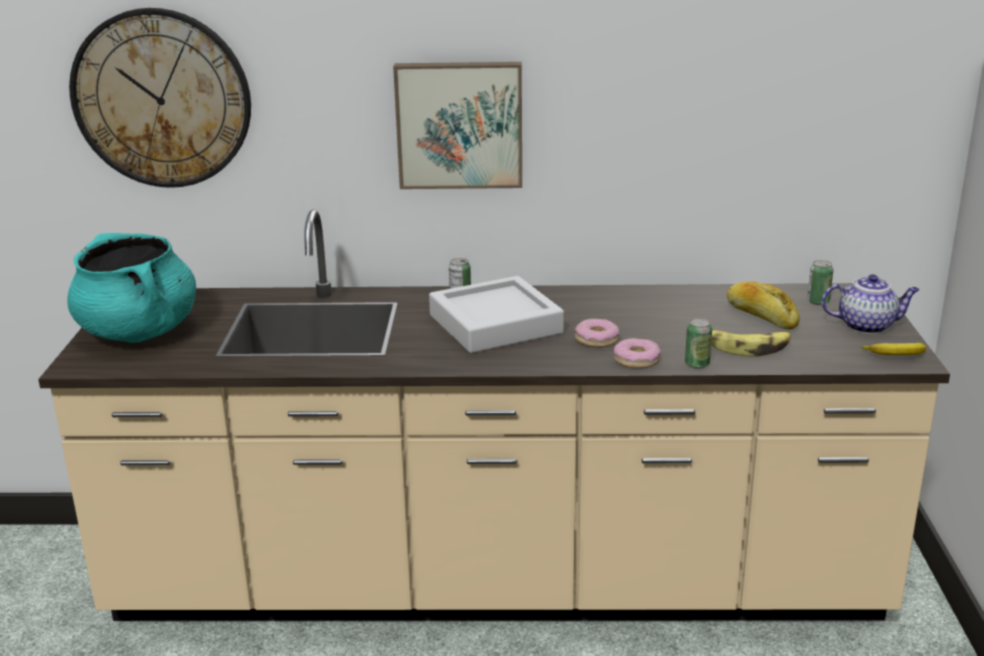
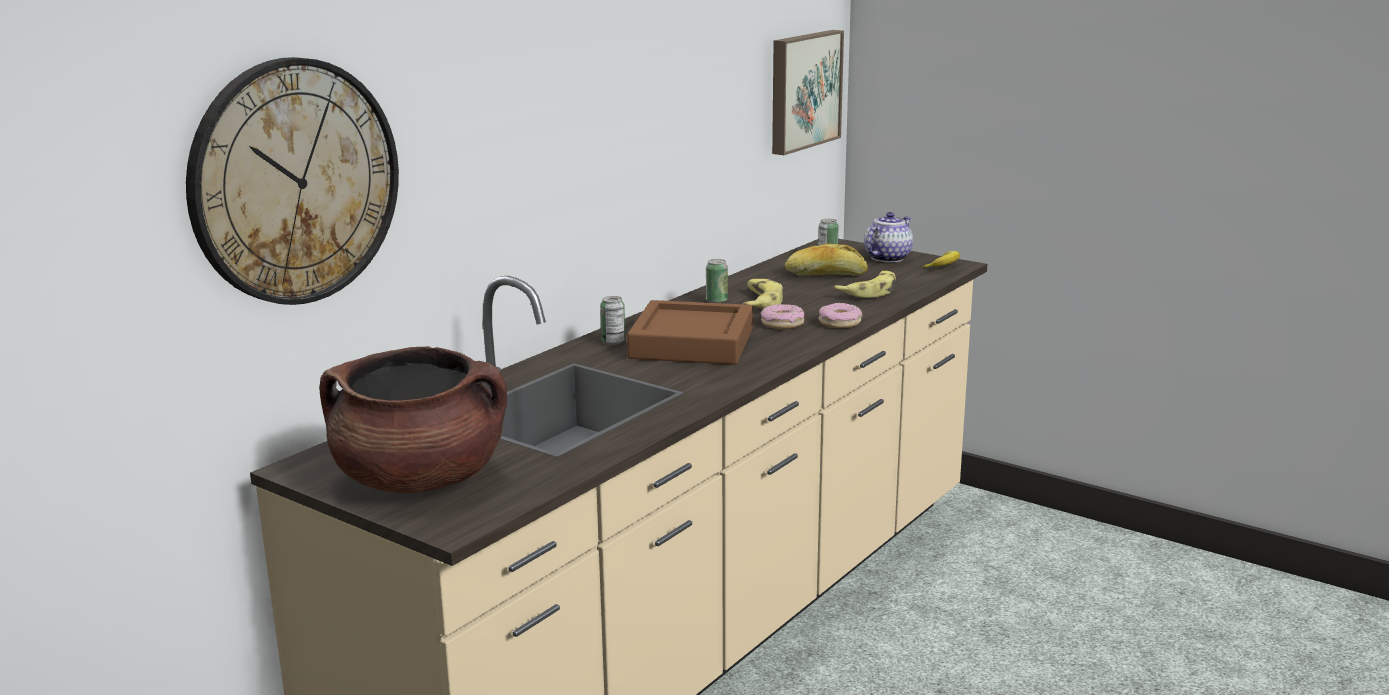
camera: 55 degrees left, 5 degrees down
(139, 332) = (420, 480): turquoise cooking pot -> brown cooking pot
(459, 124) = (568, 154): picture -> picture (802, 90)
(495, 324) = (692, 343): grey tray -> brown tray
(638, 315) = (759, 302): none -> banana
(697, 364) = (874, 310): can -> can (716, 301)

